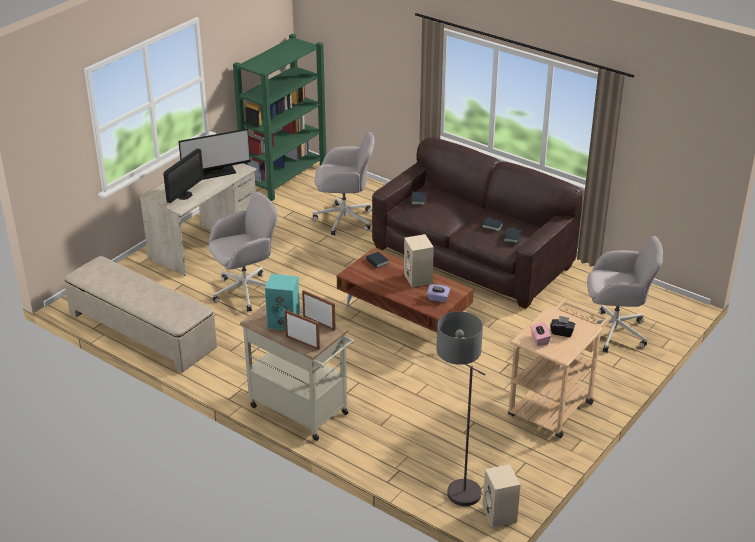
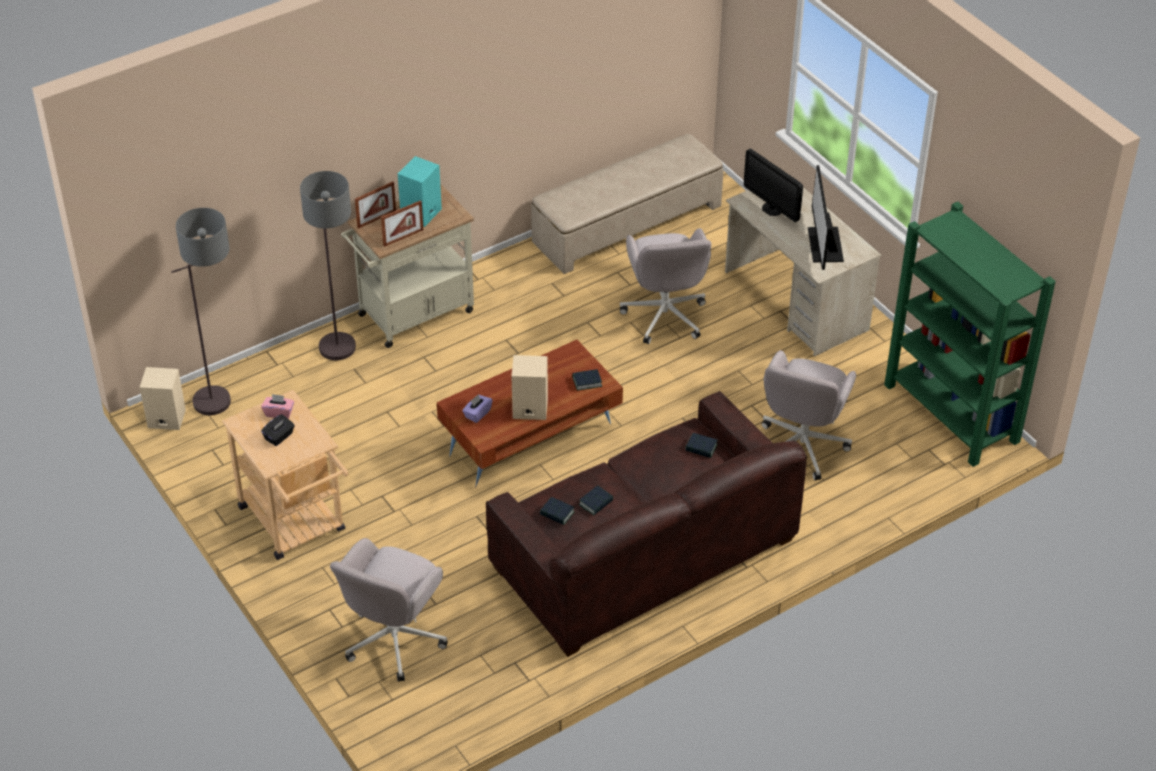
camera: 110 degrees right, 10 degrees up
(368, 437) = (340, 355): none -> grey floor lamp

